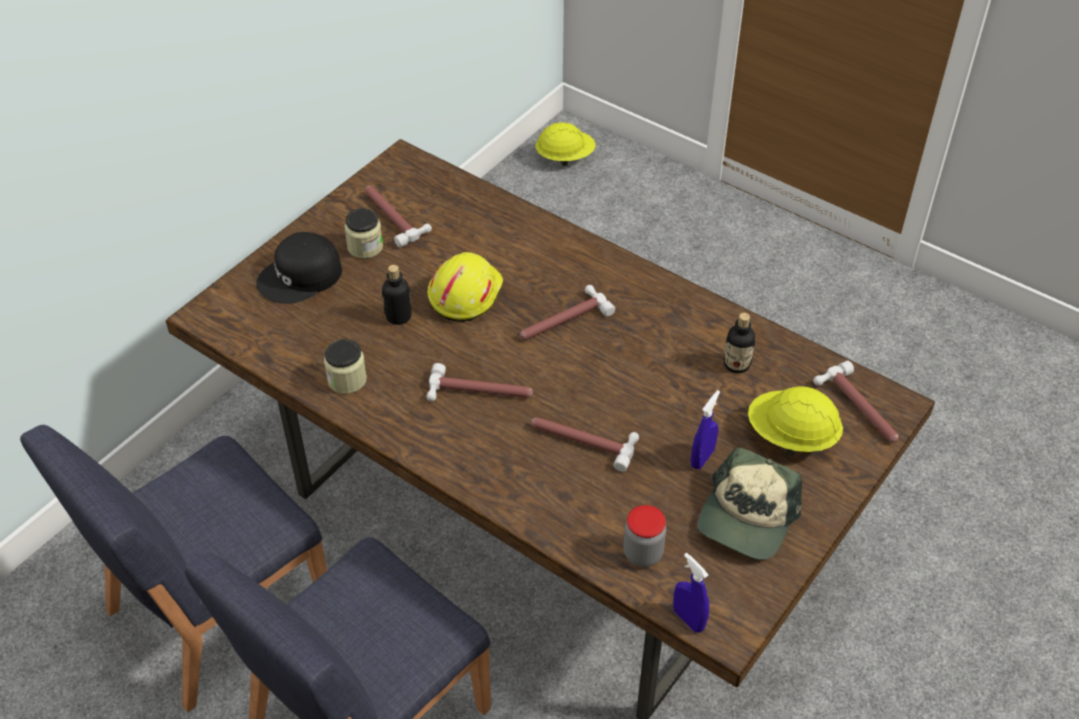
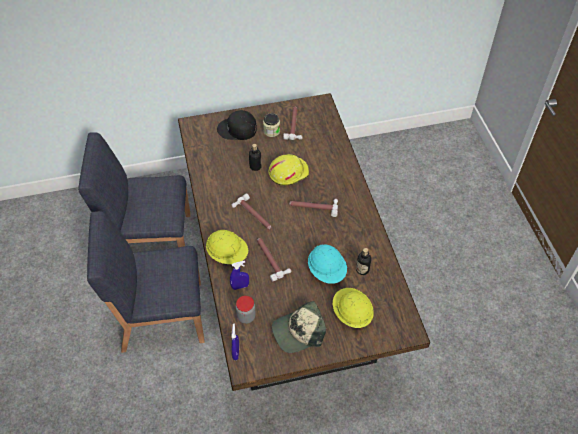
camera: 40 degrees right, 5 degrees up
(347, 380) = (213, 180): jar -> none
(565, 157) = (449, 141): yellow hard hat -> yellow hard hat (228, 254)
(688, 400) = (327, 271): none -> turquoise hard hat
(702, 458) = (307, 297): blue spray bottle -> blue spray bottle (240, 286)
(859, 409) = (392, 322): hammer -> none

